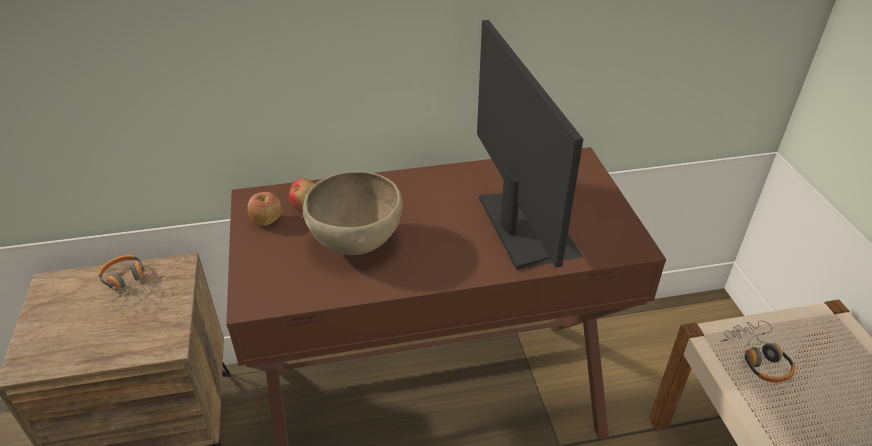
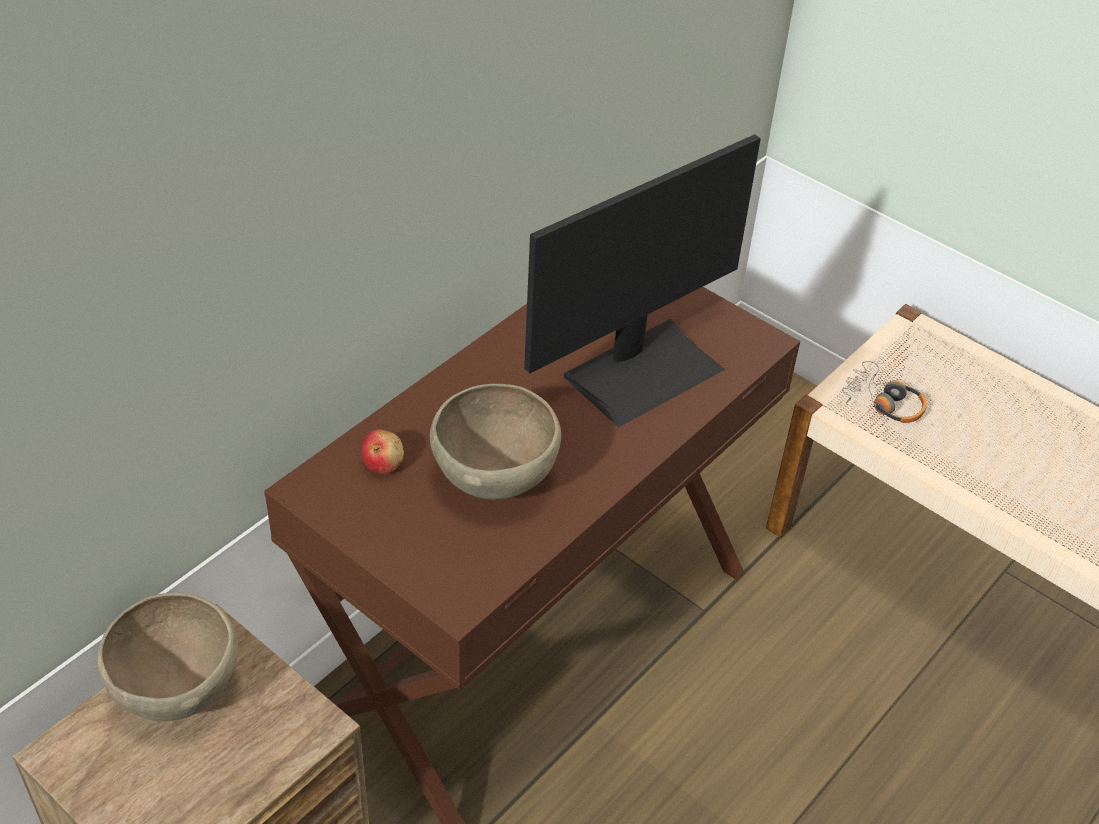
camera: 40 degrees left, 5 degrees up
(130, 285) = (178, 690): headphones -> brown bowl
(267, 221) = (360, 506): apple -> none
(524, 226) = (643, 370): monitor -> monitor turned 105 degrees clockwise

